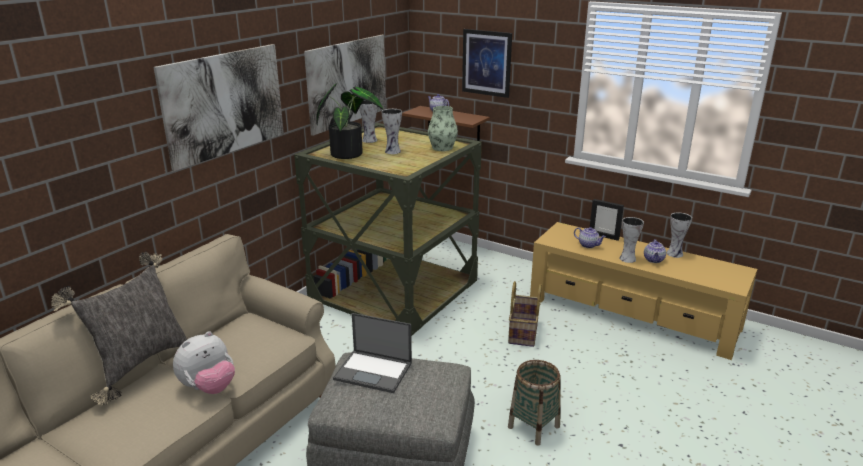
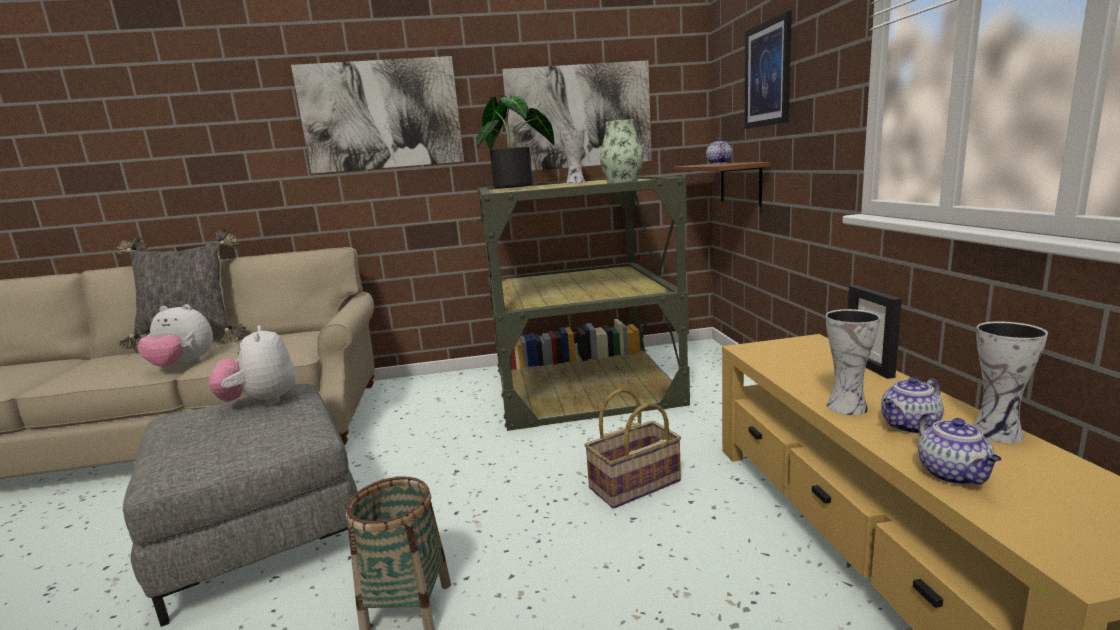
camera: 50 degrees right, 10 degrees down
(374, 371) = (261, 402): laptop -> plush toy
(393, 151) = (563, 185): vase -> none
(588, 245) = (808, 370): teapot -> teapot (954, 475)

